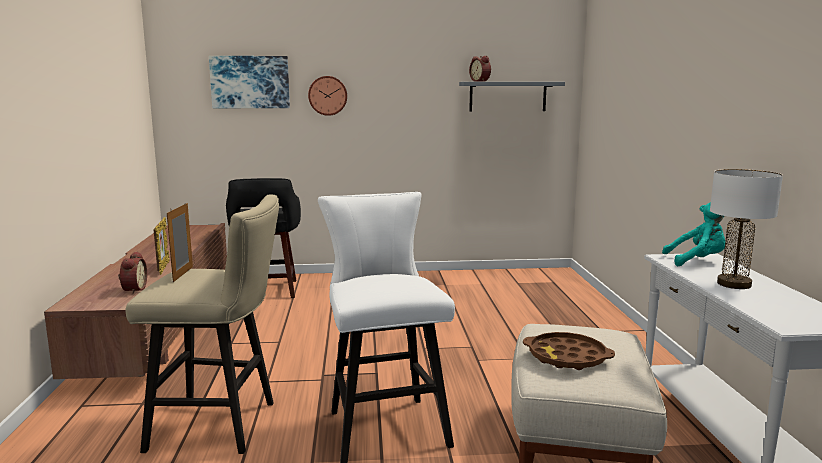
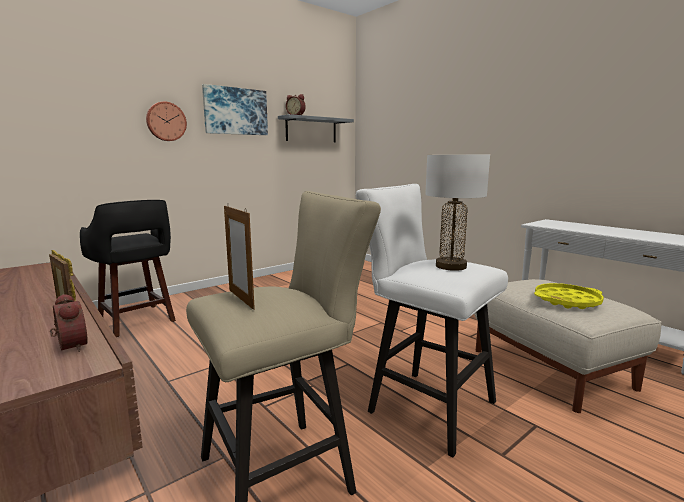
camera: 35 degrees left, 0 degrees up
(250, 82) = (78, 102): picture -> picture (235, 111)
(567, 357) = (567, 301): brown tray -> yellow tray
(697, 261) = (555, 223): turquoise plush toy -> none
(733, 284) = (611, 231): table lamp -> table lamp (450, 266)

